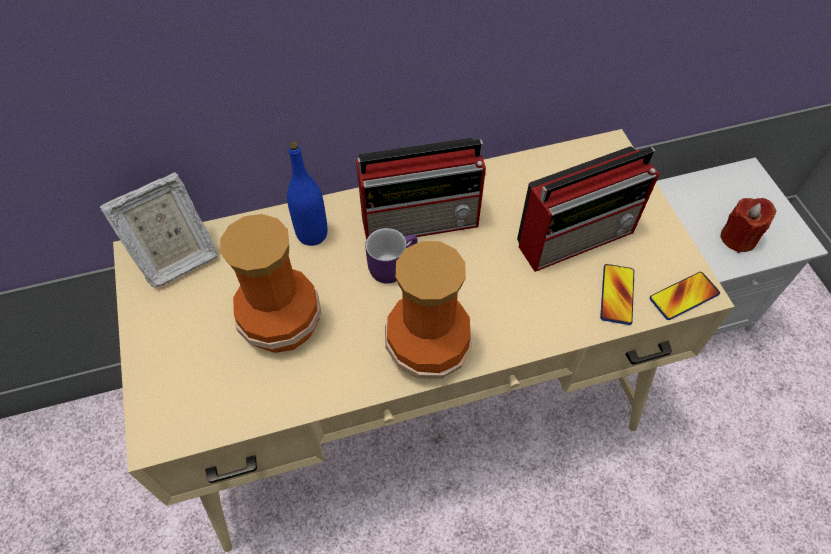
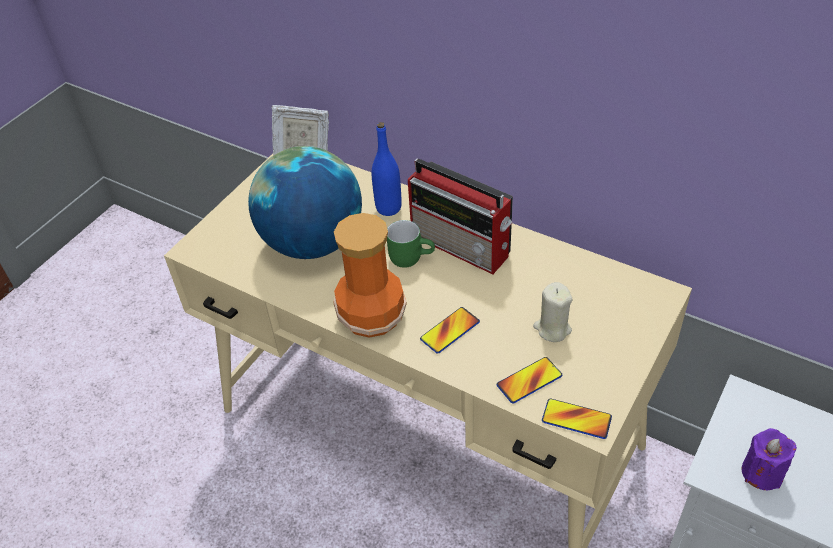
camera: 50 degrees right, 10 degrees down
(281, 324) = (312, 242): vase -> globe
(391, 264) = (411, 256): purple mug -> green mug
(509, 305) = (450, 331): none -> phone
(577, 237) = (552, 328): radio -> beige candle
(738, 238) = (762, 472): red candle -> purple candle

